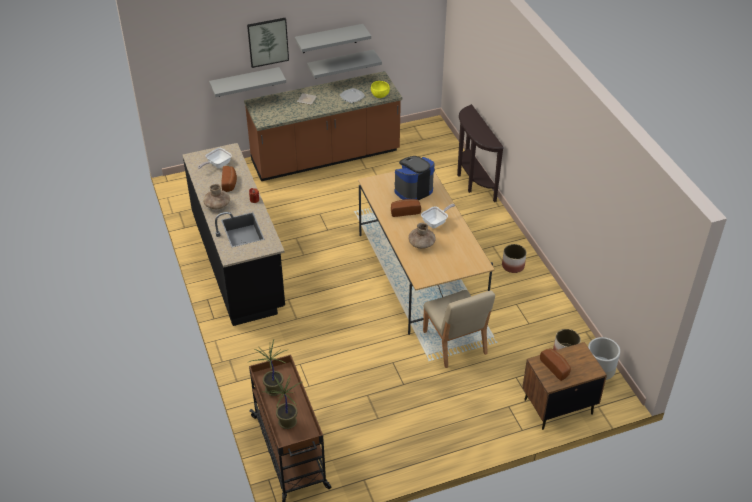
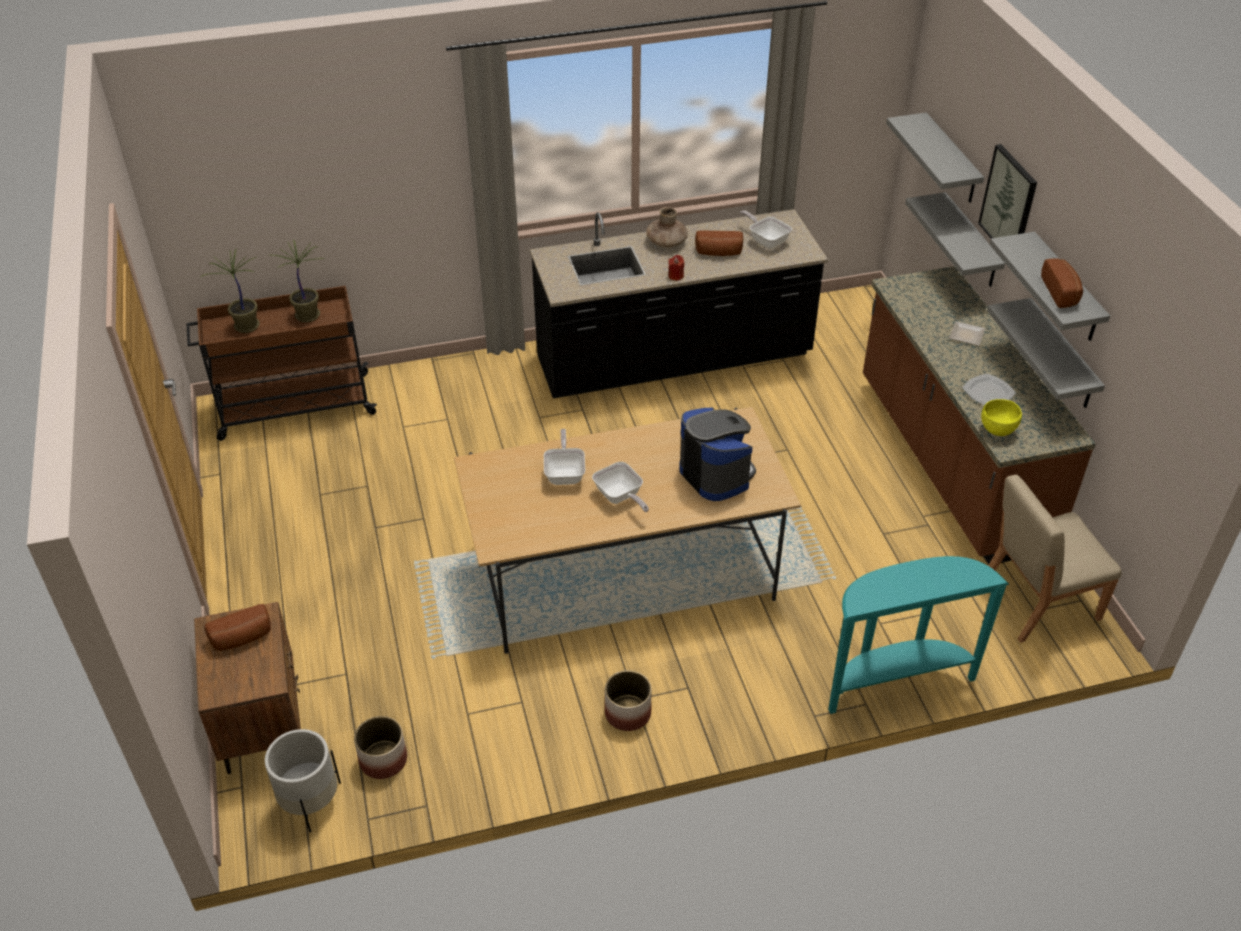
camera: 95 degrees right, 0 degrees up
(205, 63) = (951, 160): none -> grey shelf
(404, 211) = (656, 459): bread -> bread (1062, 292)
(421, 243) = (565, 473): brown vase -> frying pan
(454, 343) = (444, 599): beige chair -> beige chair (1037, 601)
(472, 182) = (894, 680): brown console table -> turquoise console table

